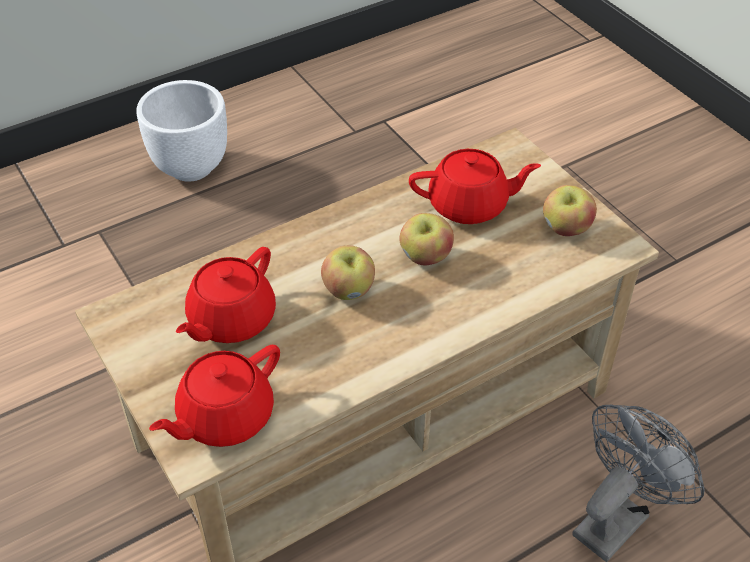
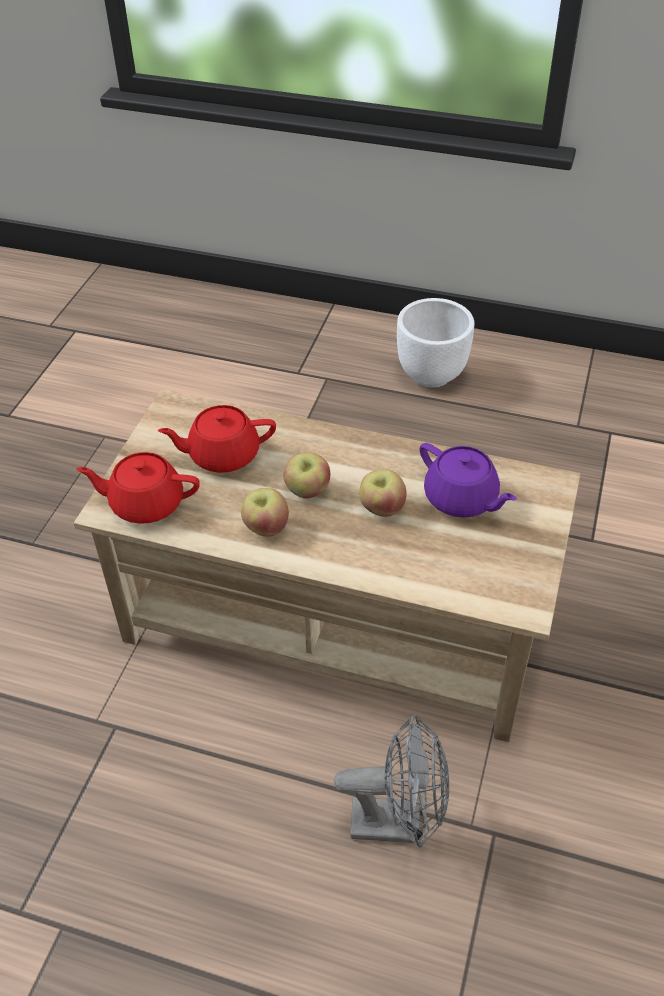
camera: 50 degrees right, 0 degrees up
(469, 205) = (461, 499): red teapot -> purple teapot
(565, 229) = (504, 565): apple -> apple (266, 527)

